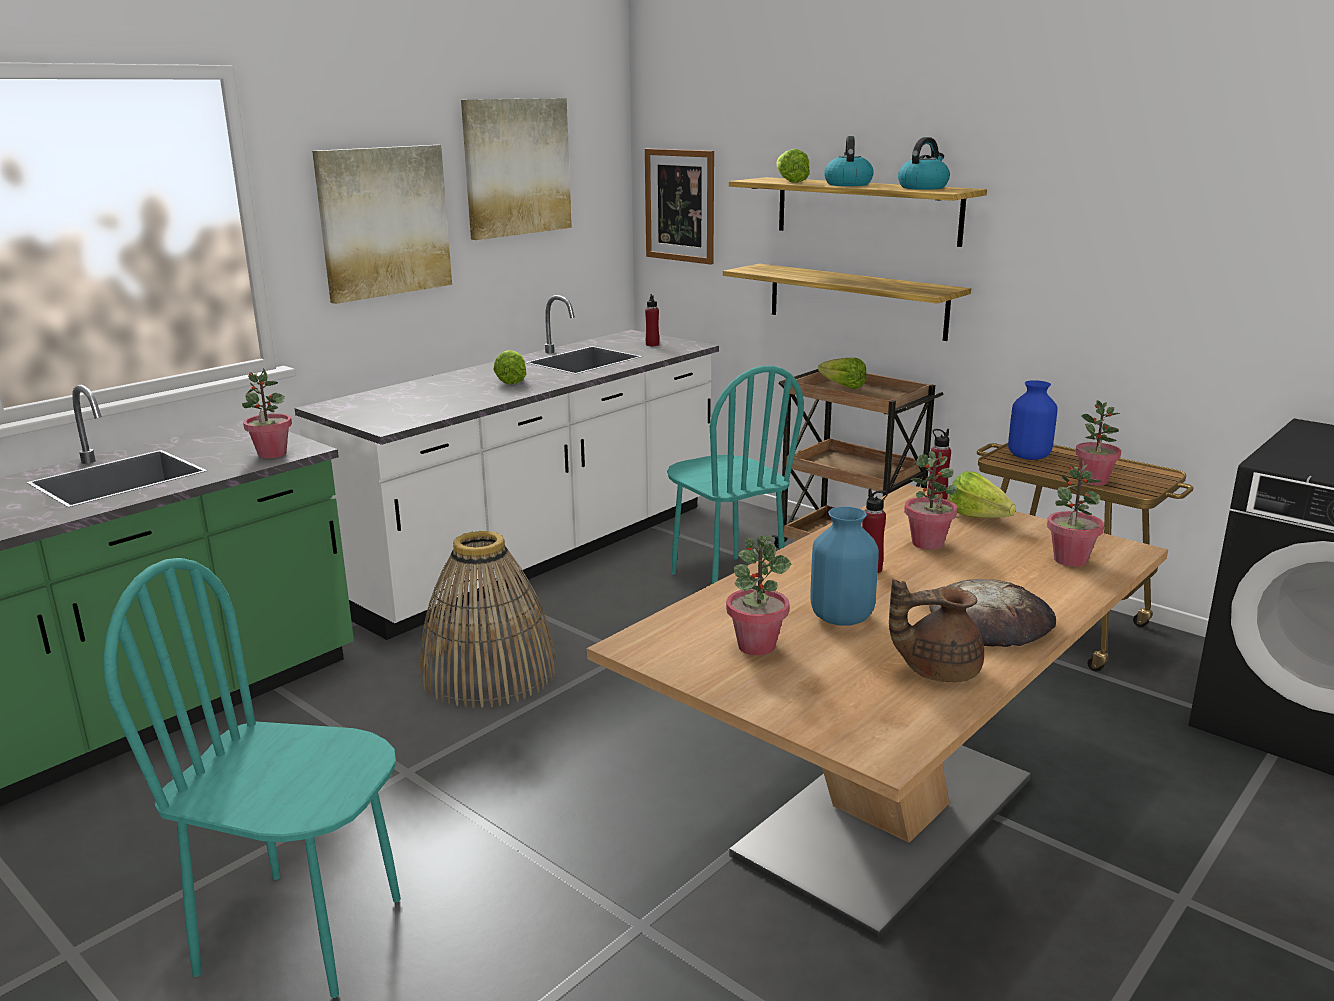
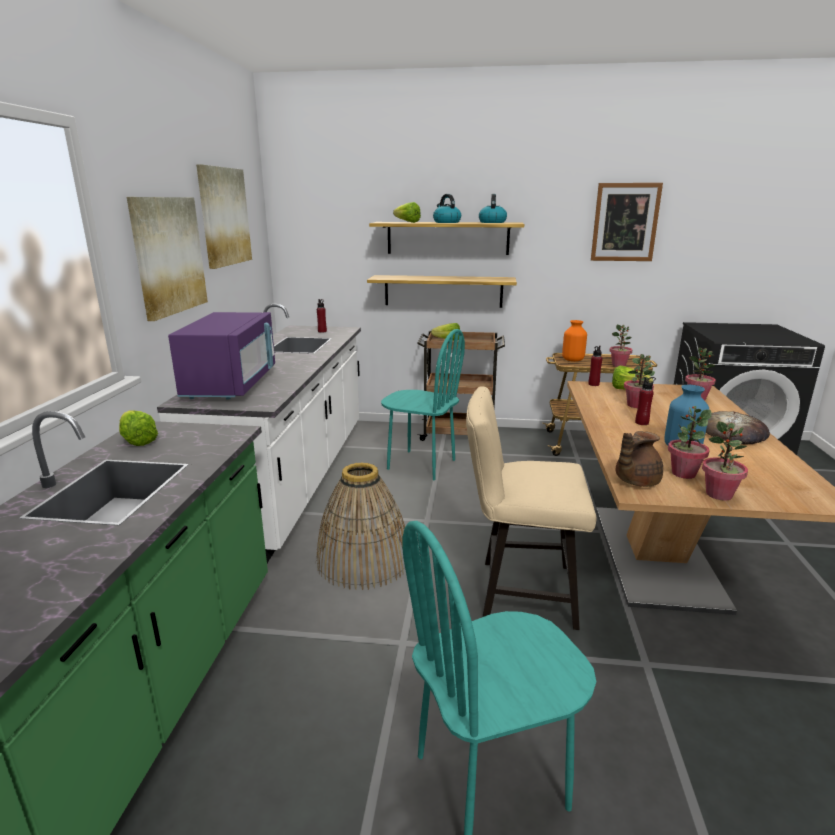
camera: 35 degrees left, 0 degrees up
(272, 454) = (217, 440): potted plant -> potted plant (719, 494)
(406, 397) = (232, 384): none -> purple microwave
(512, 379) = (281, 362): lettuce -> lettuce (138, 439)
(613, 777) = (518, 591): none -> beige chair
(680, 205) = (310, 243): picture -> picture (625, 222)
(937, 670) = (763, 459): brown teapot -> brown teapot (635, 481)
(1029, 456) = (572, 360): blue vase -> orange vase

